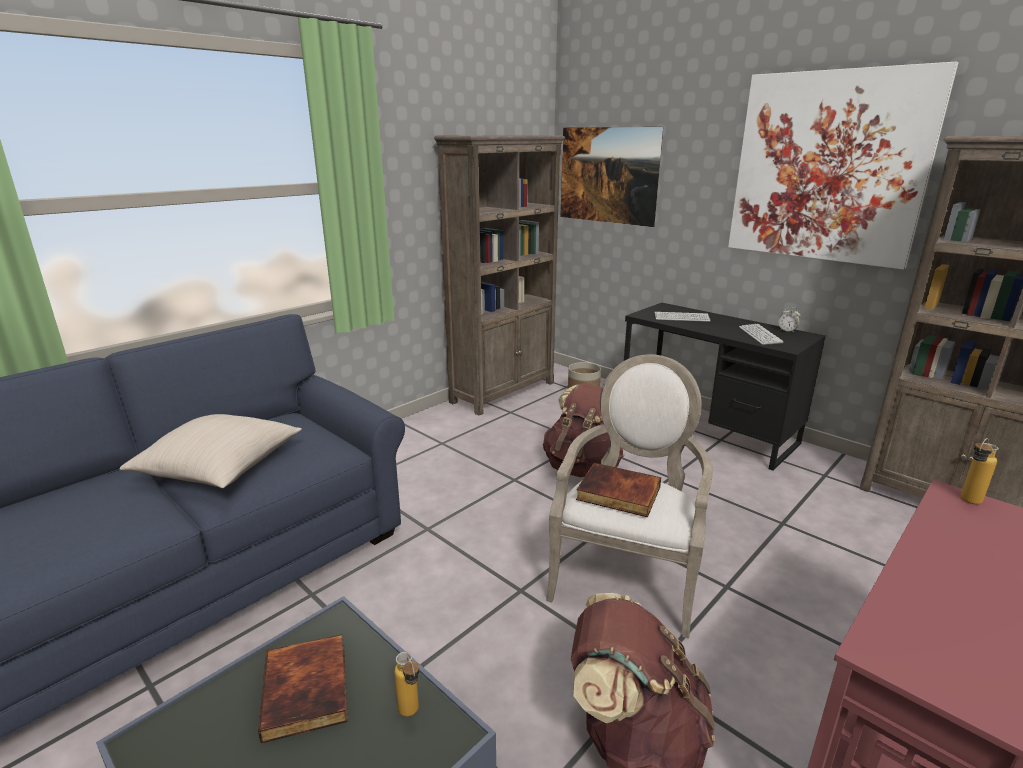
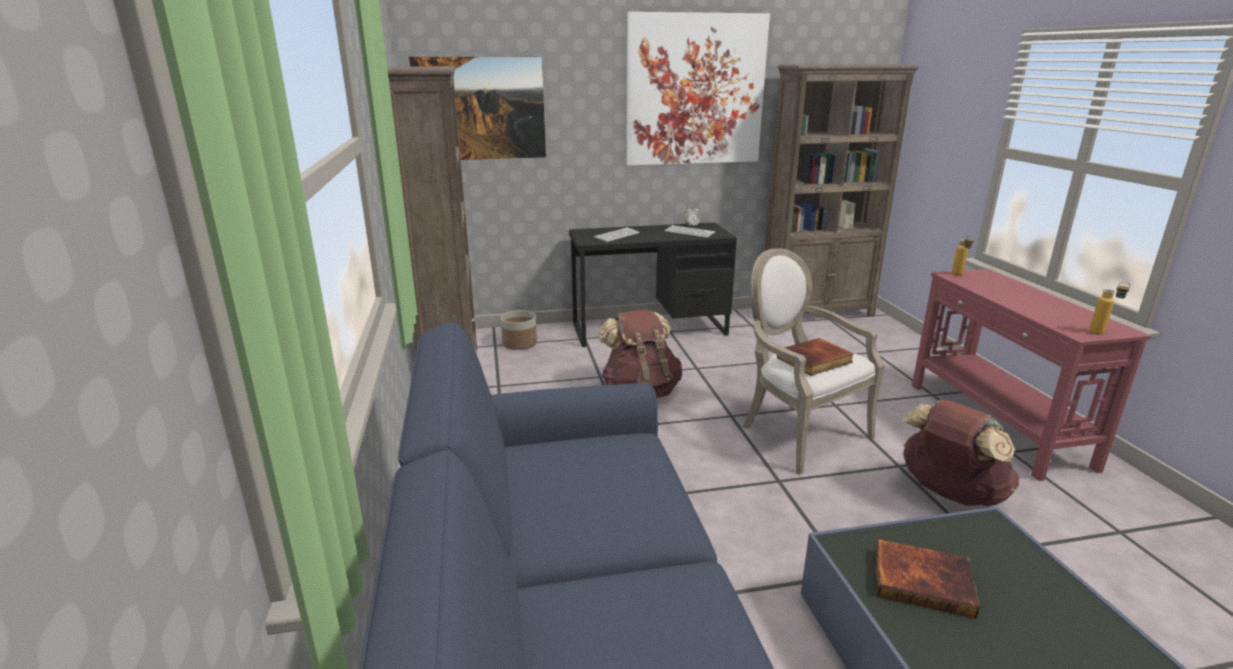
camera: 55 degrees left, 0 degrees up
(220, 467) = (602, 516): beige pillow -> none
(411, 715) = (968, 536): bottle -> bottle (1102, 332)

